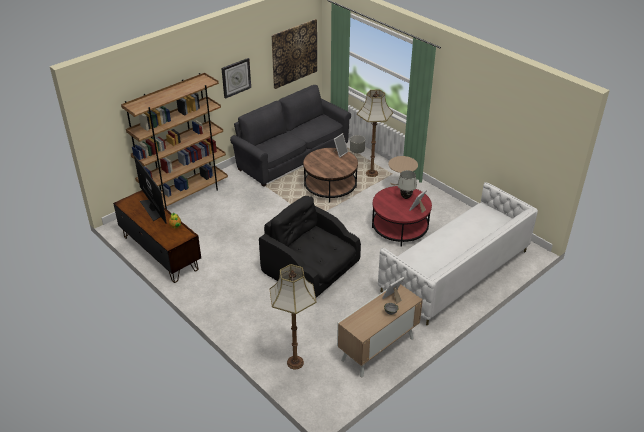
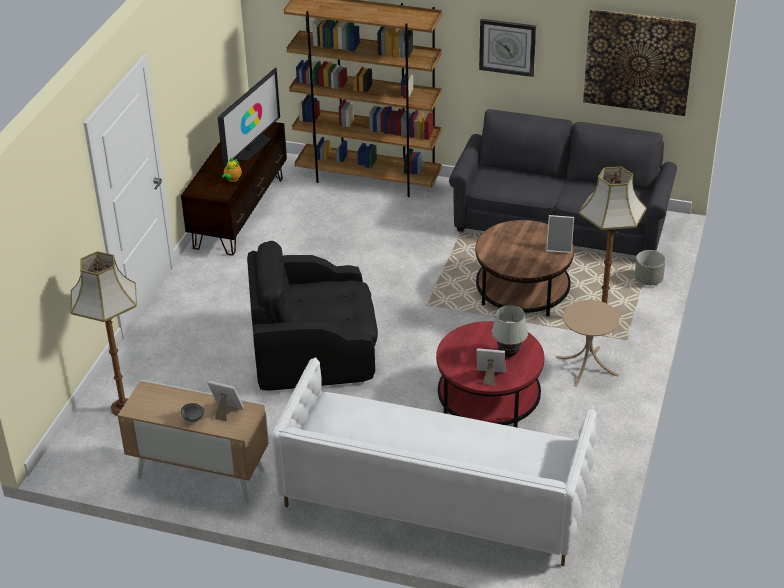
camera: 60 degrees right, 0 degrees up
(312, 269) = (315, 349): black armchair -> black armchair turned 105 degrees counterclockwise

